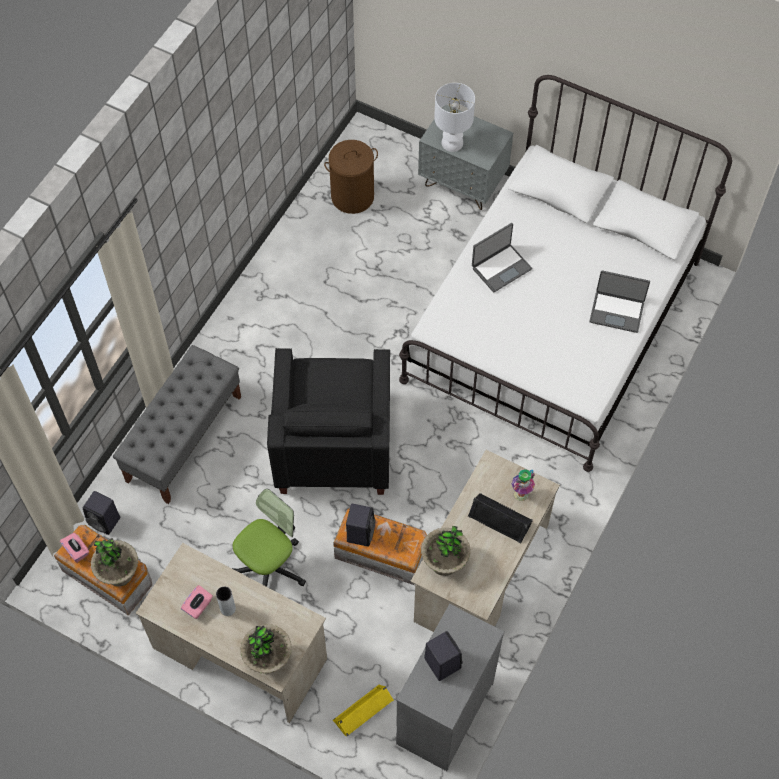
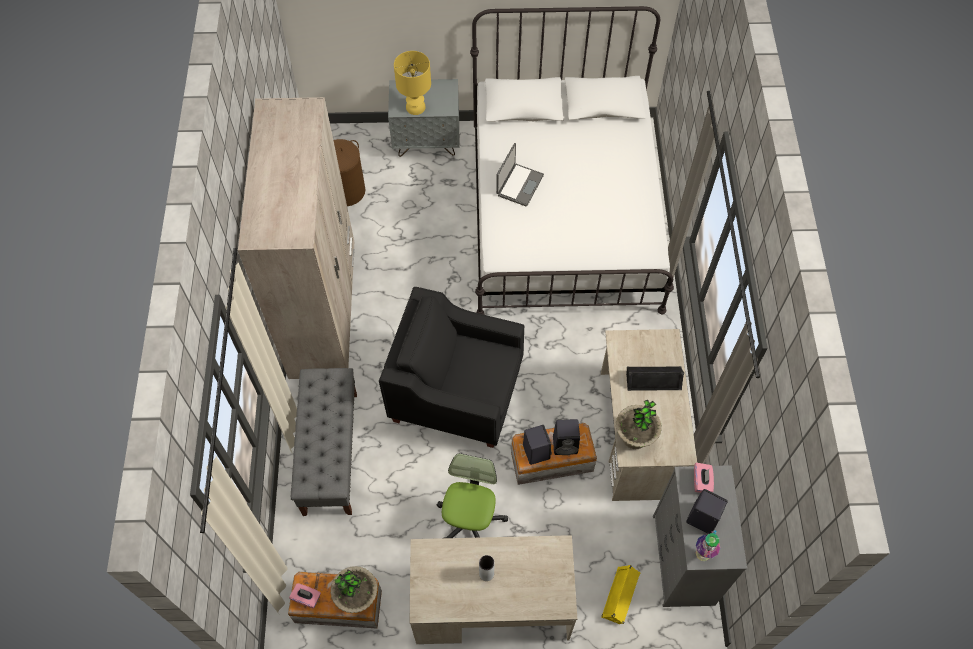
camera: 30 degrees left, 0 degrees up
(105, 521) = (306, 559): black speaker -> black speaker (566, 444)
(198, 606) = (460, 586): pink tissue box -> pink tissue box (701, 481)
(260, 301) = (323, 309): none -> beige wardrobe
(268, 659) = (548, 597): potted plant -> none
(333, 443) = (456, 393): black armchair -> black armchair turned 135 degrees clockwise
(452, 142) = (415, 107): white table lamp -> yellow table lamp
(521, 494) = (655, 351): vase -> vase (702, 553)
(617, 311) = (628, 177): laptop -> none

